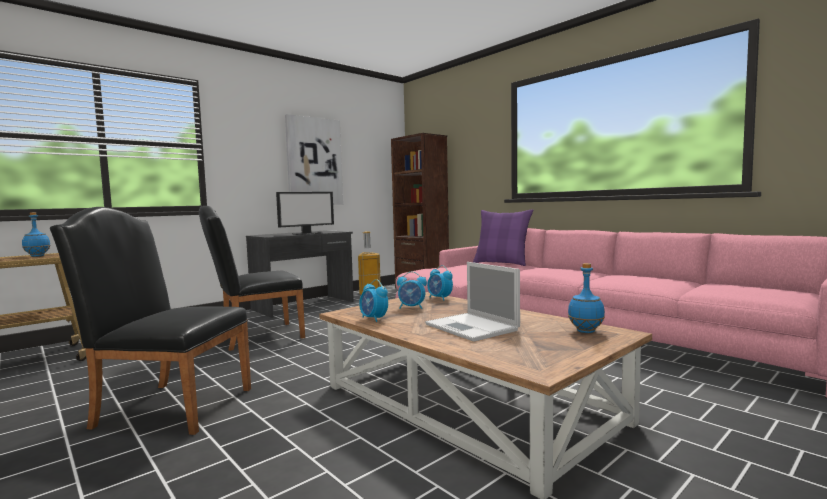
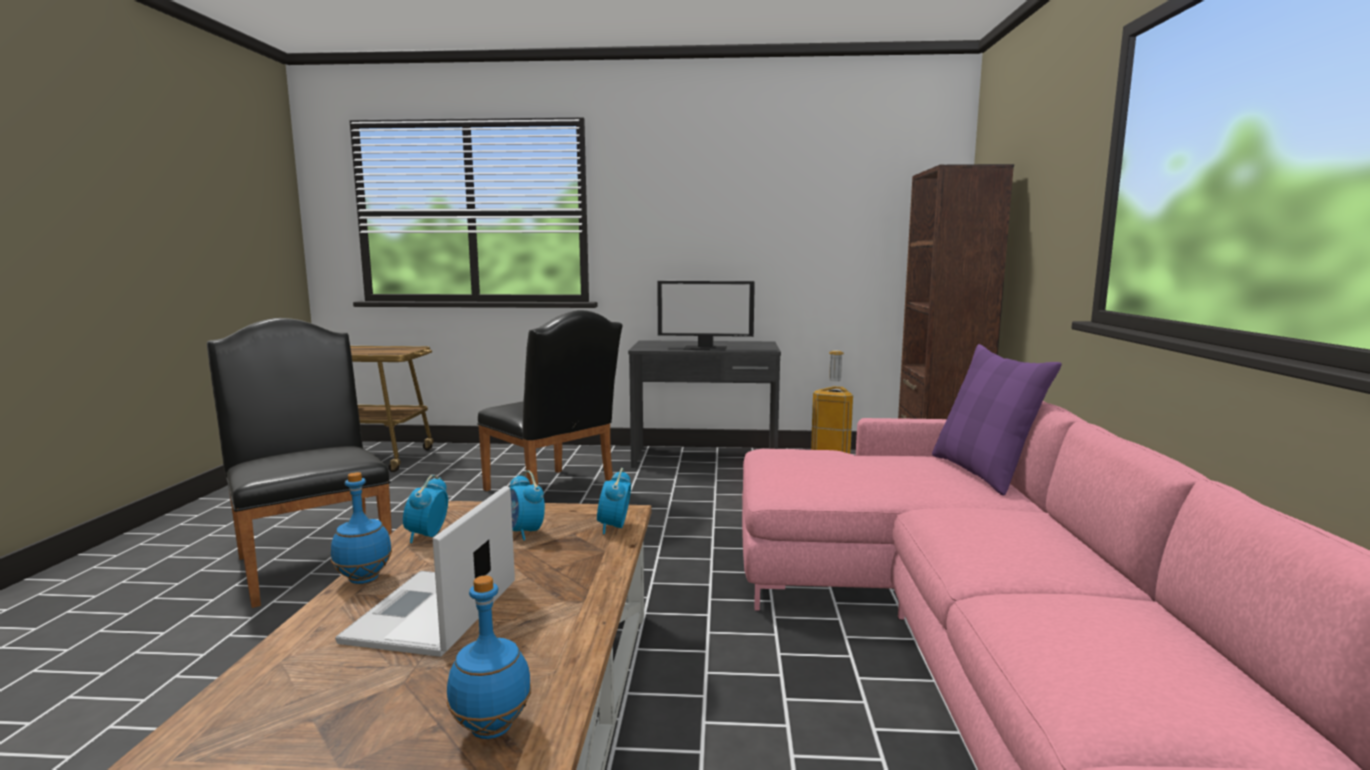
camera: 45 degrees right, 5 degrees up
(37, 256) = (384, 349): blue bottle -> blue bottle (363, 579)
(254, 337) = (553, 493): black chair -> black chair turned 150 degrees counterclockwise
(314, 162) = (761, 226): picture -> none

